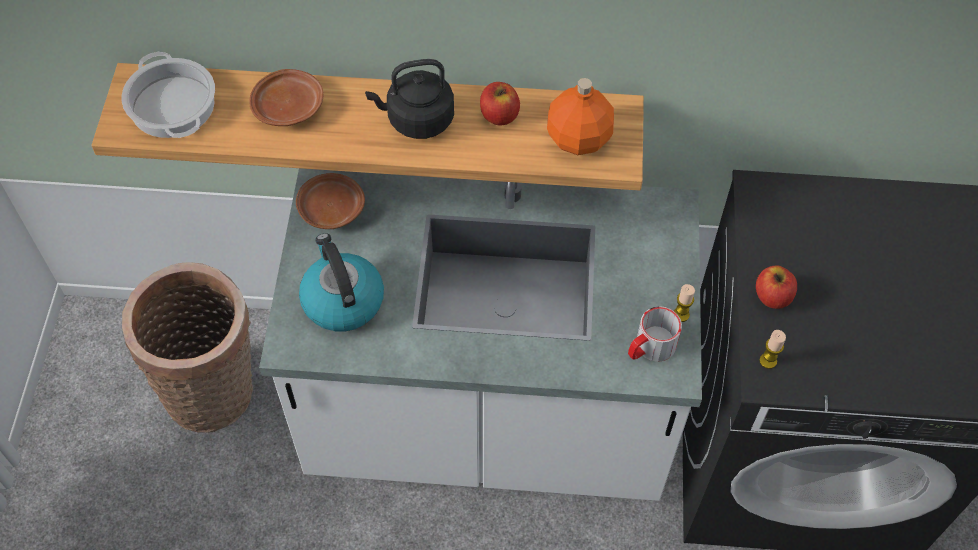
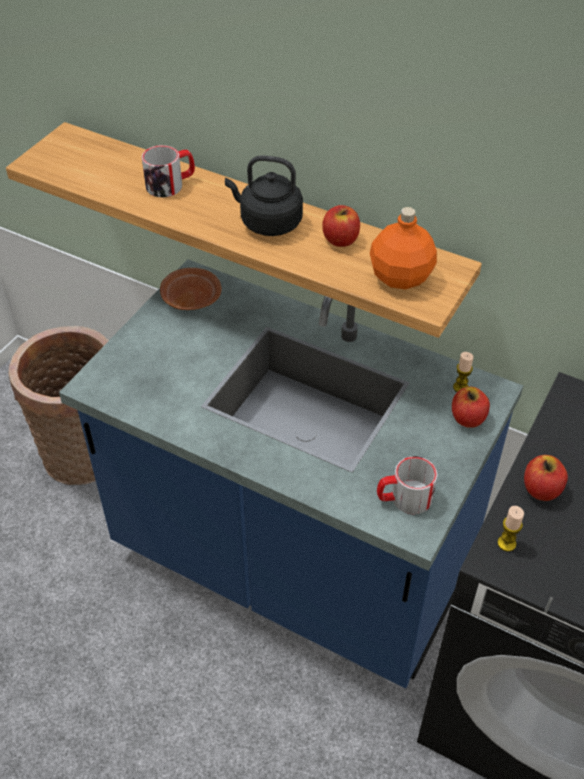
camera: 25 degrees right, 10 degrees down
(171, 105) = (82, 158): cooking pot -> none
(289, 106) = (171, 184): brown plate -> mug
(342, 300) = (156, 366): kettle -> none
(487, 420) = (292, 562): white counter -> blue counter
(666, 243) = (468, 418): none -> apple
(681, 314) = (450, 481): candle -> candle (460, 387)

